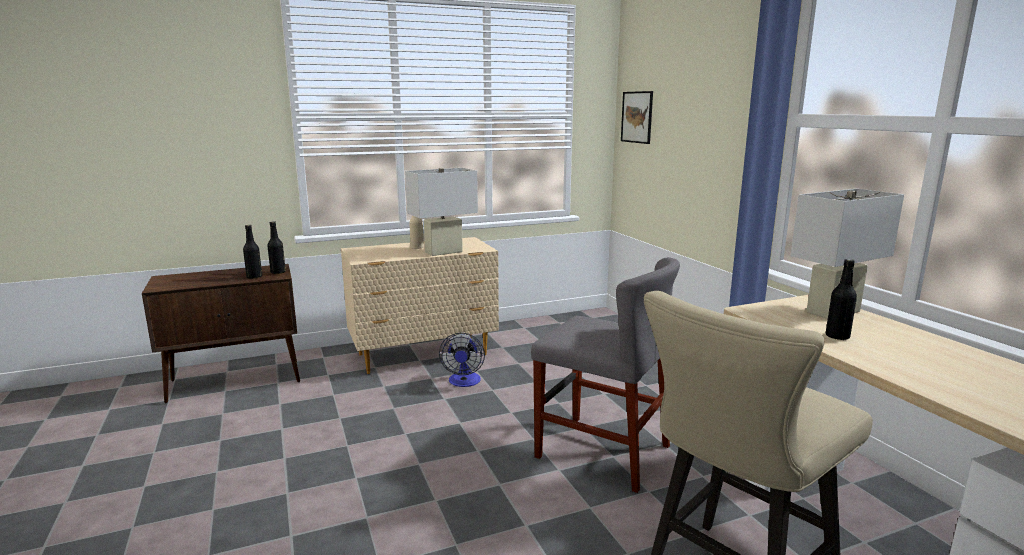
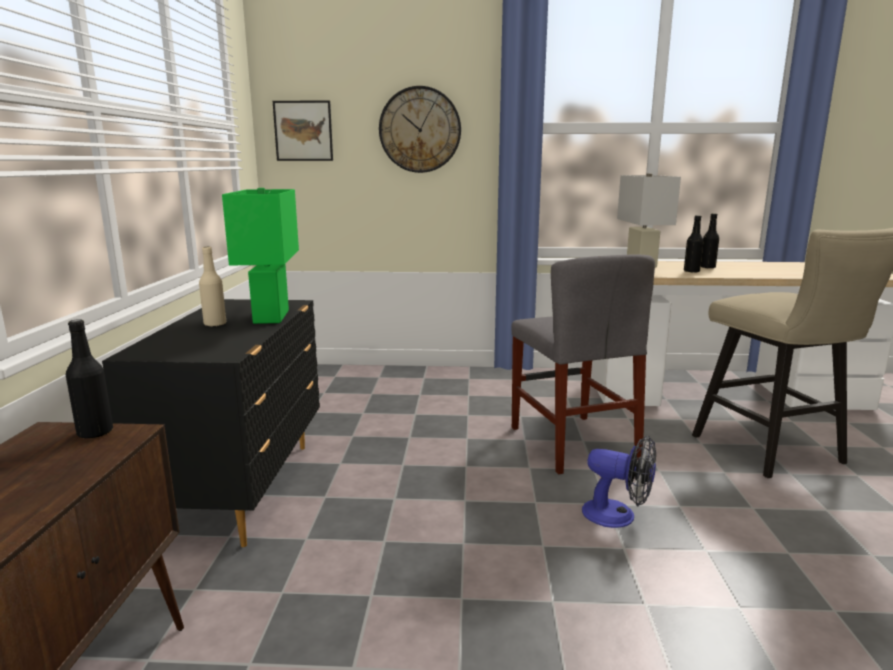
camera: 65 degrees left, 0 degrees up
(254, 277) = (85, 456): black bottle -> black bottle (707, 267)
(424, 355) = (244, 488): beige dresser -> black dresser
(443, 252) = (271, 317): white table lamp -> green table lamp
(464, 382) = (364, 477): fan -> fan (618, 516)
(602, 451) = (572, 442): grey chair -> grey chair turned 105 degrees clockwise
(704, 119) = (420, 130): none -> wall clock

